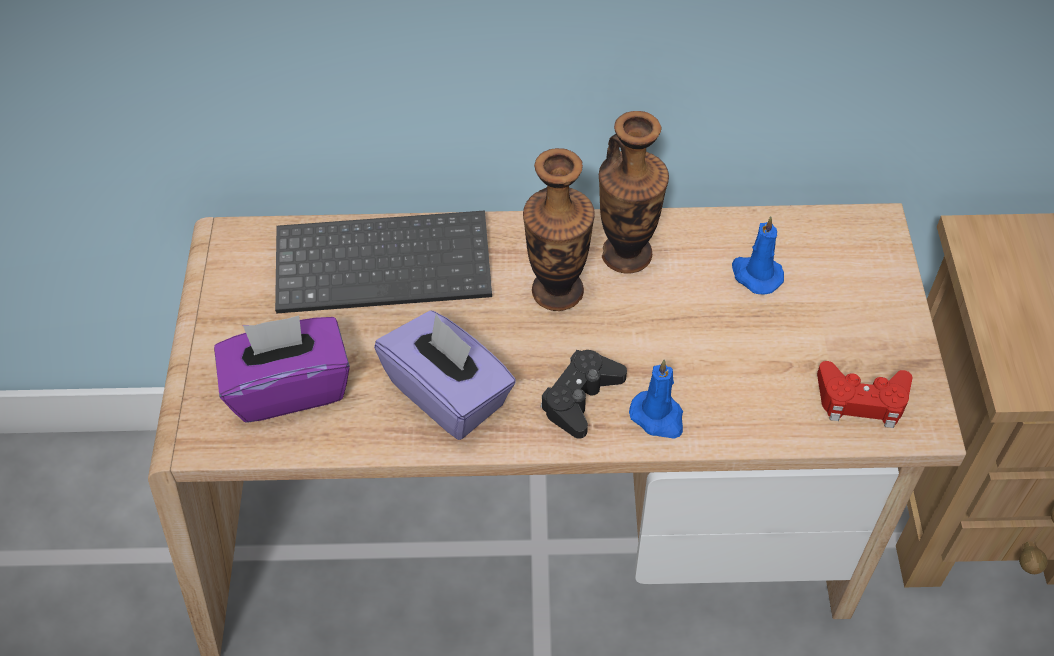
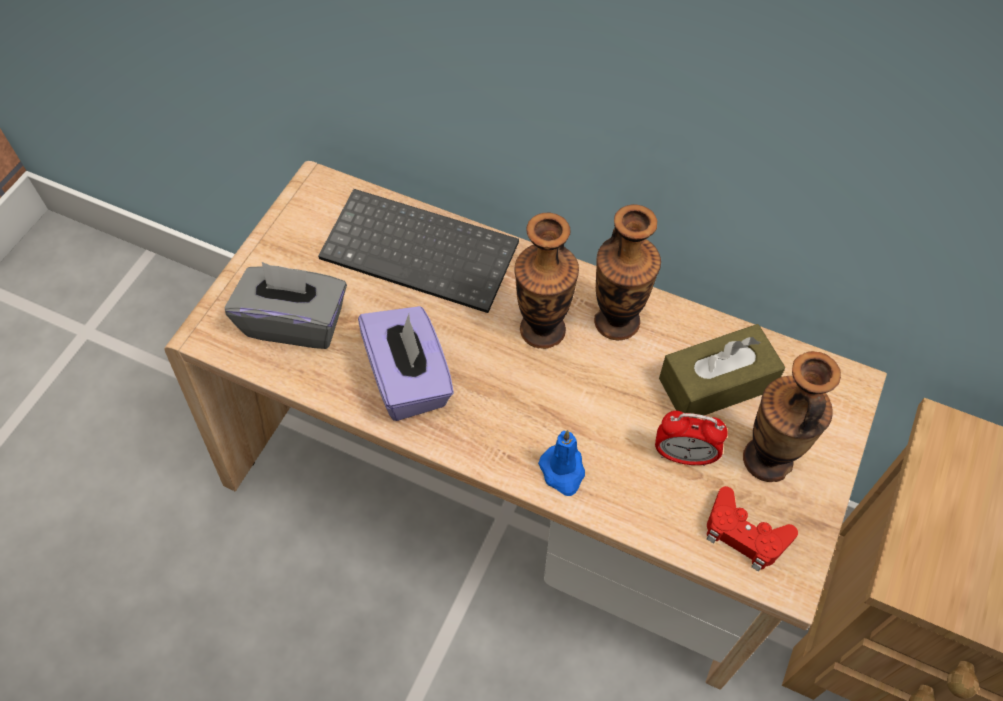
camera: 25 degrees right, 5 degrees up
(289, 387) = (295, 322): purple tissue box -> grey tissue box
(581, 398) = (510, 427): black game controller -> none
(755, 275) = (716, 384): blue candle -> brown tissue box
(764, 353) = (683, 456): none -> alarm clock
(842, 324) = (767, 459): none -> vase

